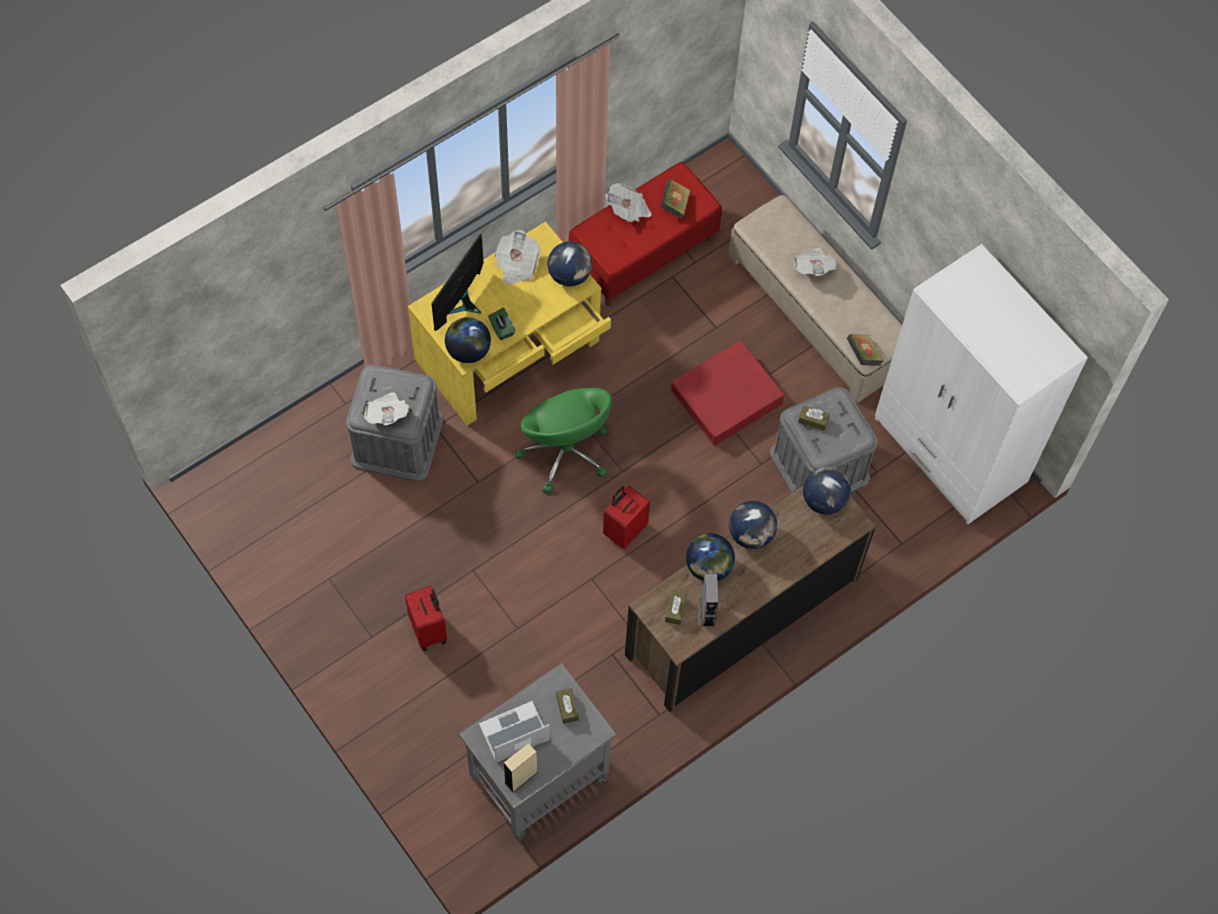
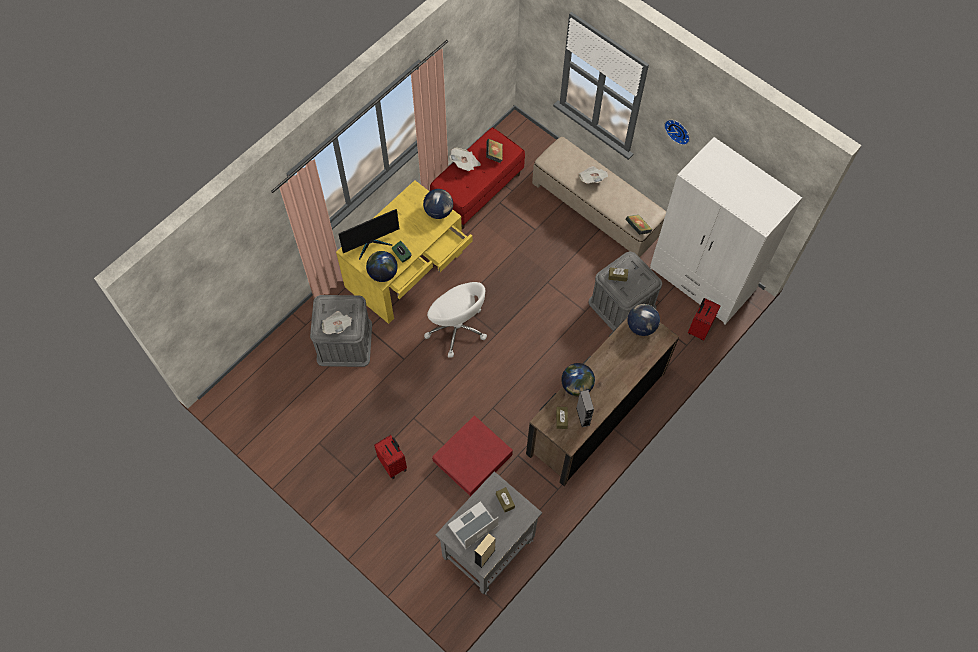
camera: 10 degrees left, 0 degrees up
(461, 303) = (371, 243): monitor -> monitor turned 135 degrees counterclockwise
(517, 265) = (402, 211): newspaper -> none
(566, 455) = (457, 330): green office chair -> white office chair
(624, 530) = (507, 372): red suitcase -> red suitcase (699, 328)
(726, 397) = (552, 273): red storage box -> red storage box (472, 458)
(751, 534) = (599, 359): globe -> none
(939, 223) = (678, 130): none -> wall clock

